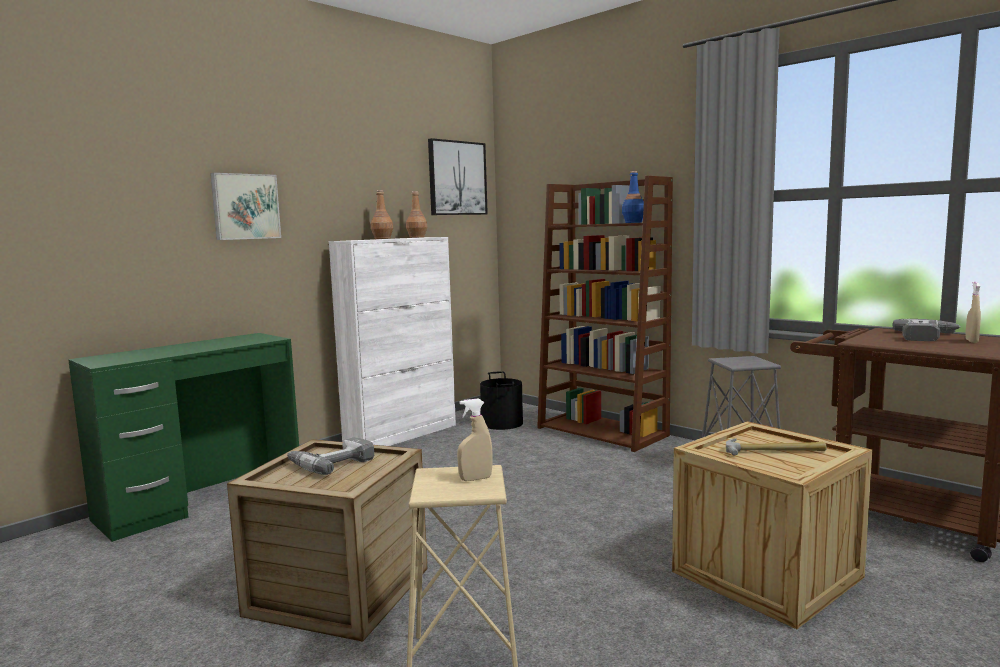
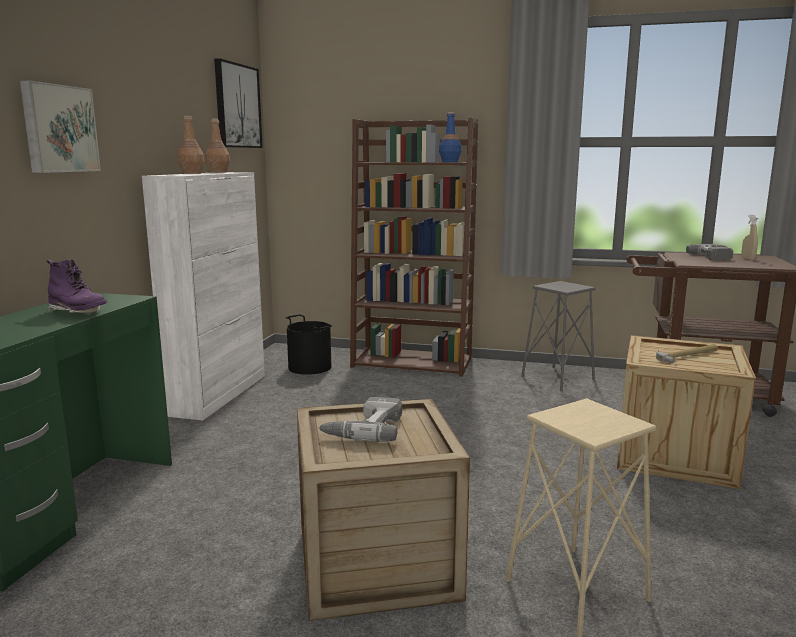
camera: 30 degrees left, 5 degrees up
(215, 346) = (78, 313): none -> purple boot
(475, 479) = (598, 414): beige spray bottle -> none

